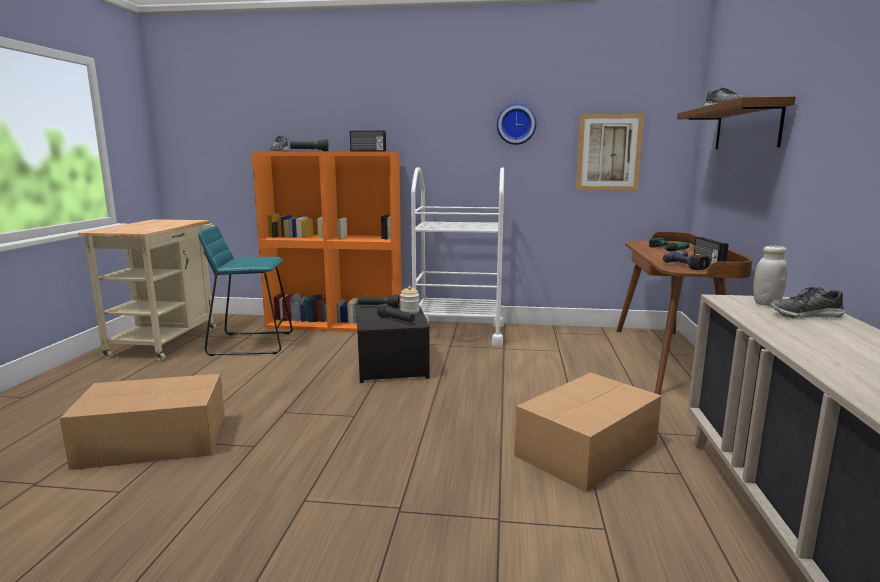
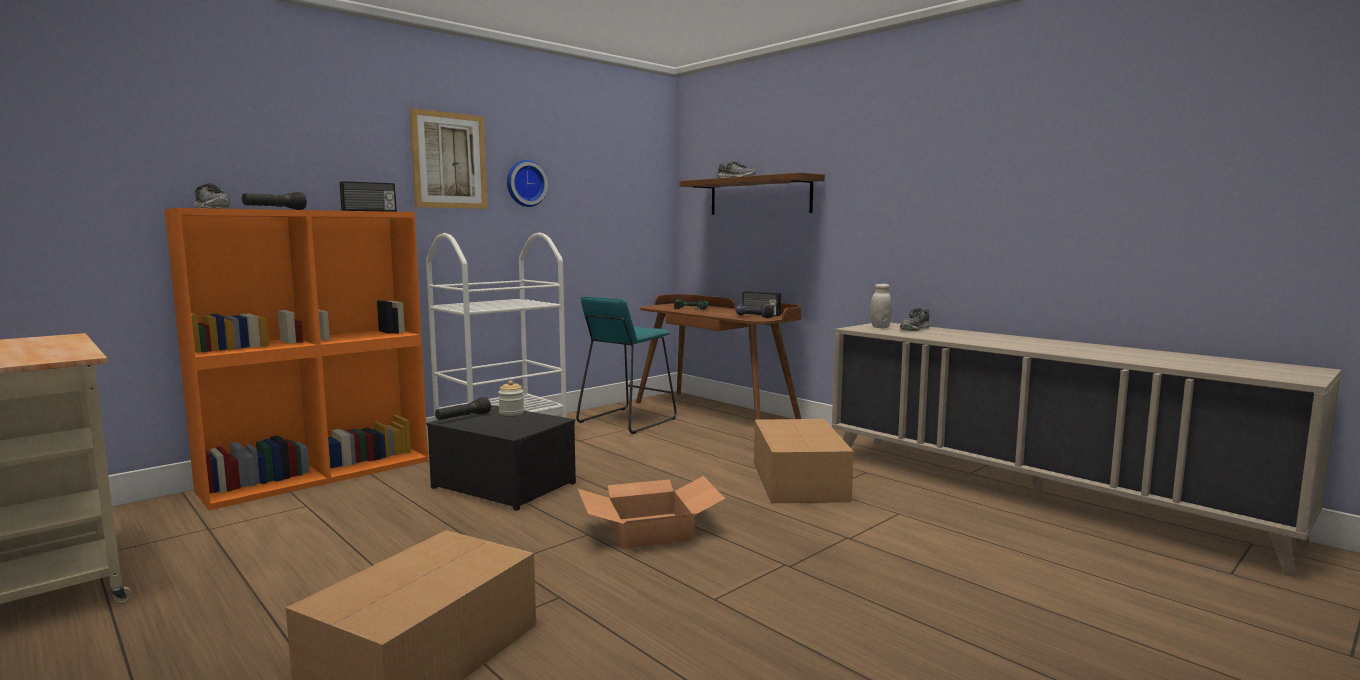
camera: 50 degrees left, 5 degrees down
(251, 343) = (241, 530): turquoise stool -> turquoise stool (626, 420)
(390, 431) = (651, 529): none -> cardboard box
(396, 320) = (526, 423): black flashlight -> none
(609, 152) = (611, 217): picture -> picture (449, 160)

